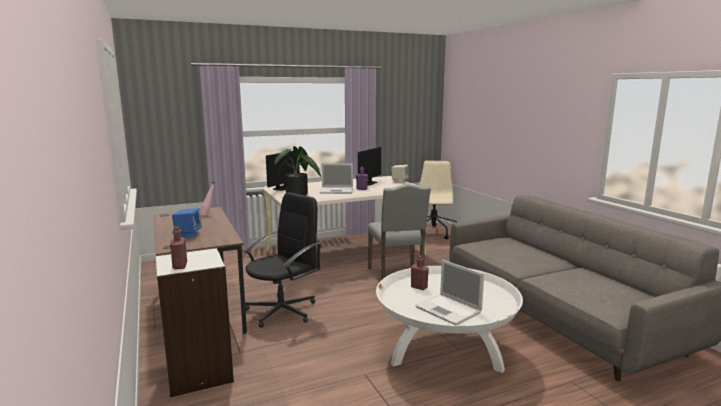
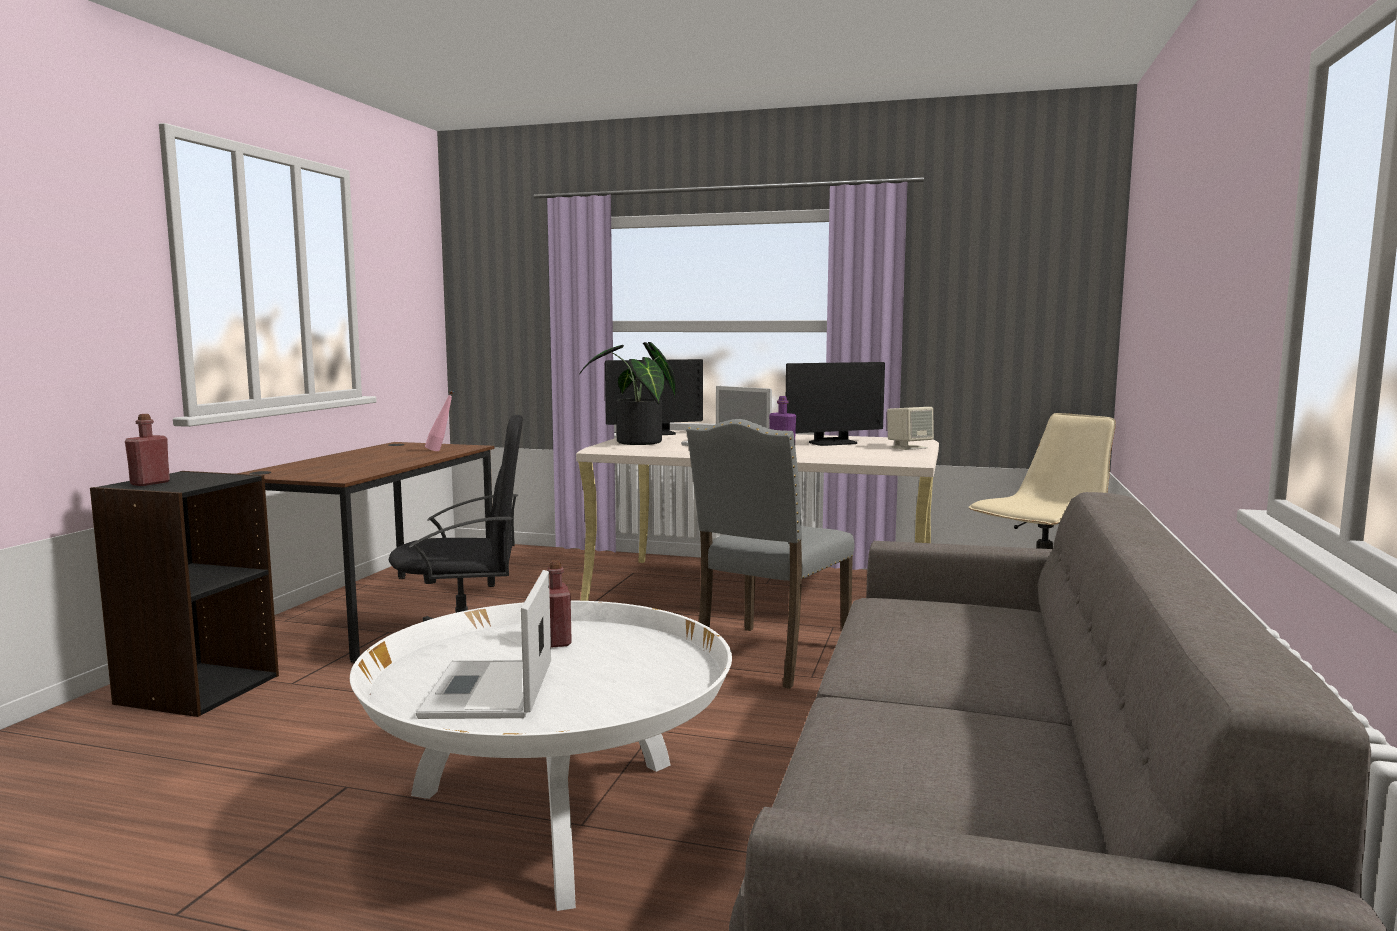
camera: 40 degrees right, 5 degrees down
(188, 234) = (329, 465): blue speaker -> none
(198, 373) = (197, 689): white bookcase -> black bookcase

